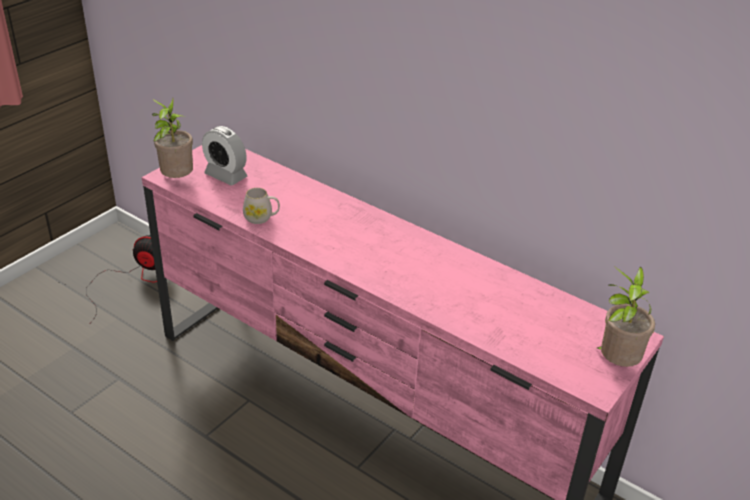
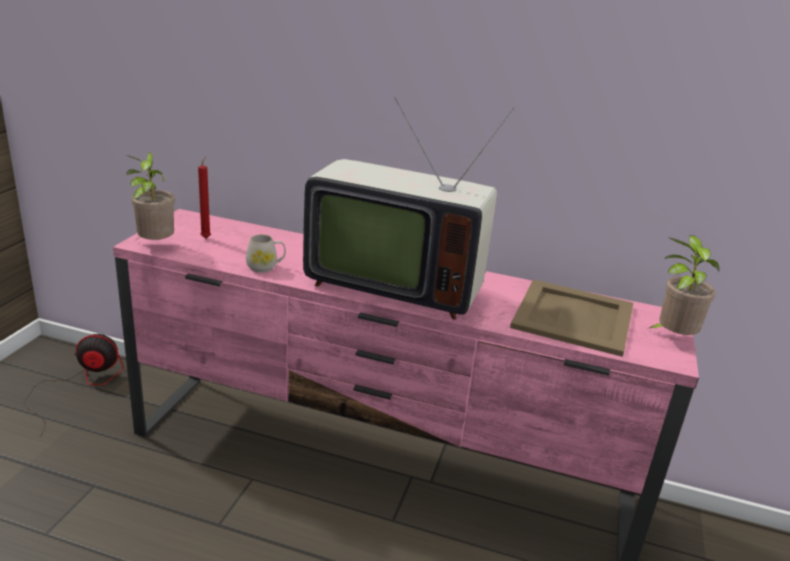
camera: 20 degrees left, 10 degrees down
(226, 176) = (206, 237): alarm clock -> red candle
(370, 255) = (393, 284): none -> television
(527, 322) = (574, 318): none -> beige tray

